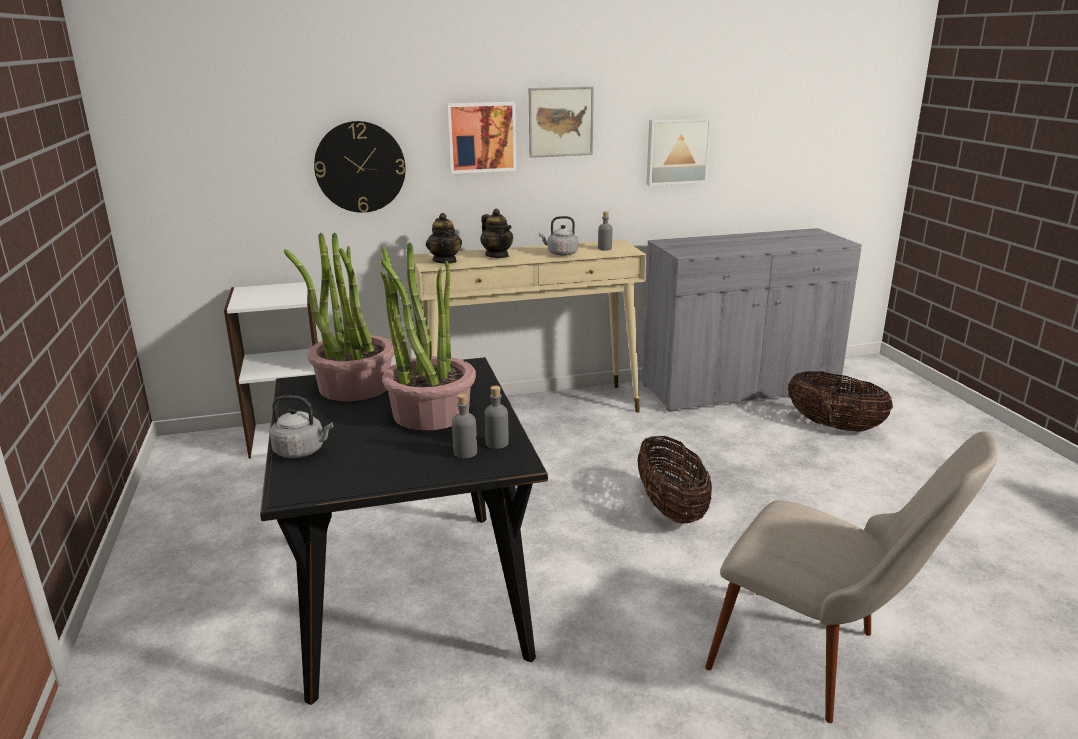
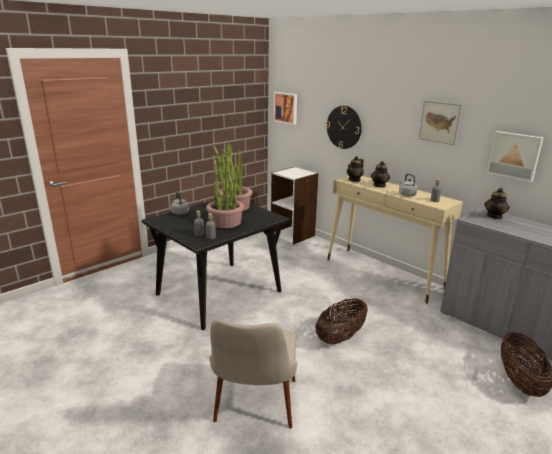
camera: 60 degrees right, 0 degrees up
(481, 137) = (397, 123): picture -> picture (286, 107)
(687, 243) = (494, 216): none -> teapot

